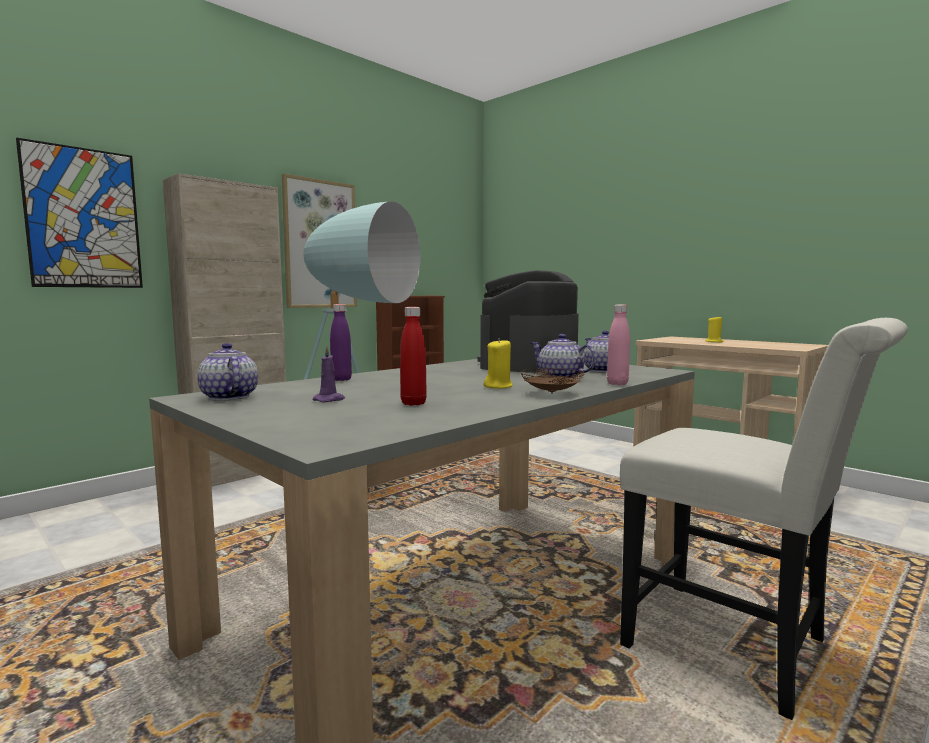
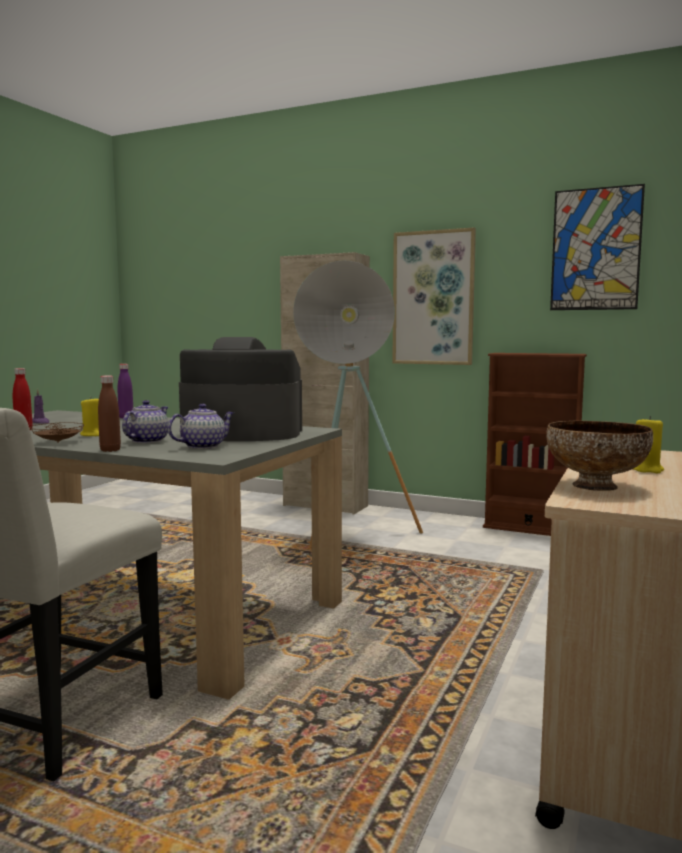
camera: 70 degrees right, 0 degrees up
(83, 218) = (254, 295): picture -> picture (595, 249)
(228, 397) = (54, 414): teapot -> none
(617, 383) = (110, 450): pink bottle -> brown bottle
(760, 346) = (595, 486): none -> bowl

